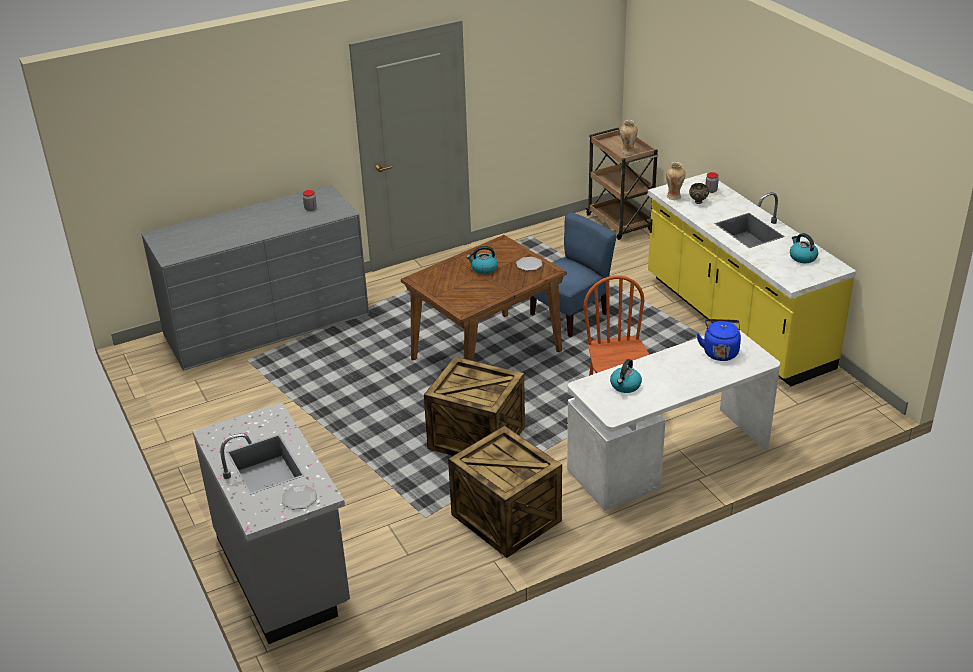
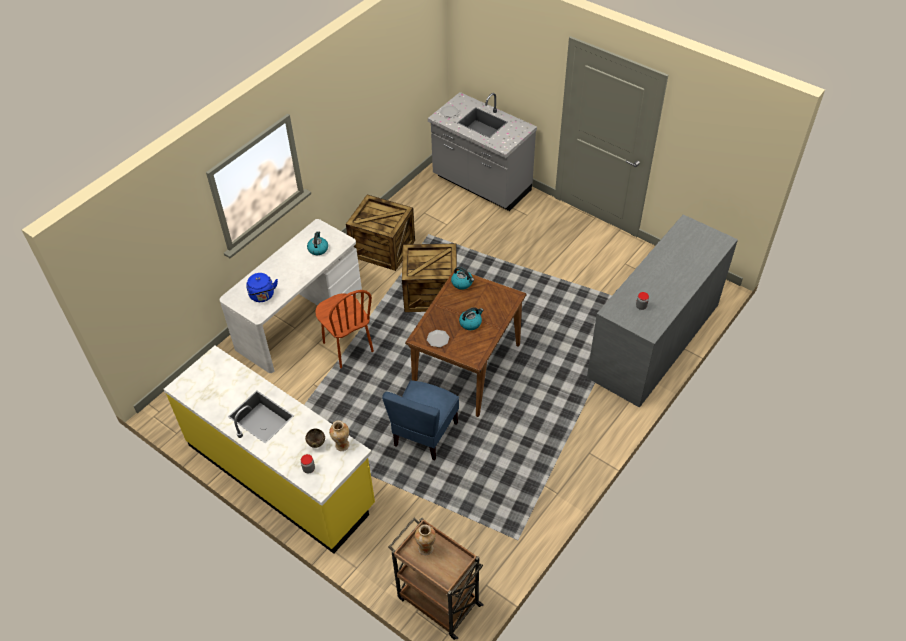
camera: 155 degrees right, 15 degrees up
(802, 257) = (209, 391): kettle -> kettle (462, 283)

